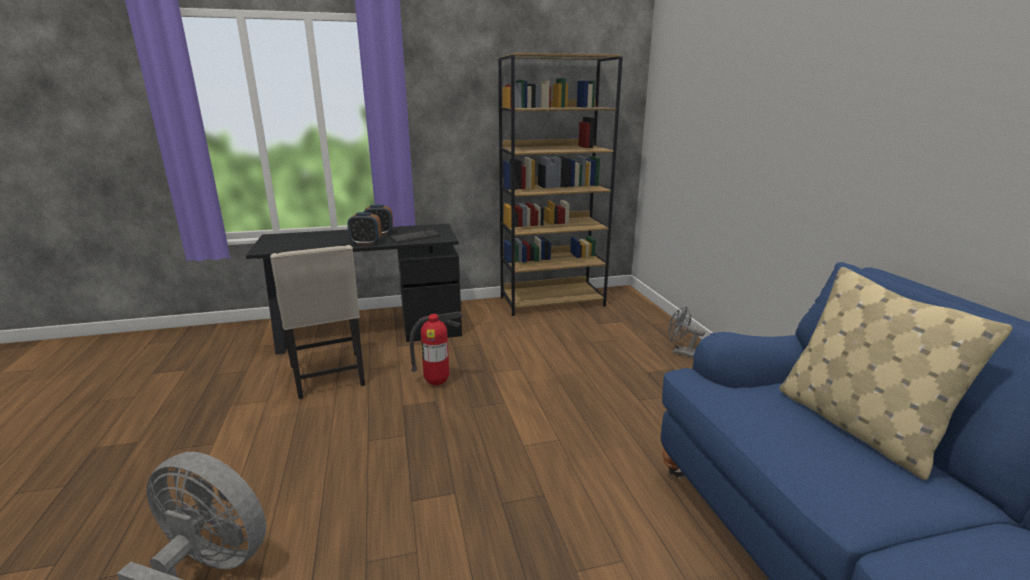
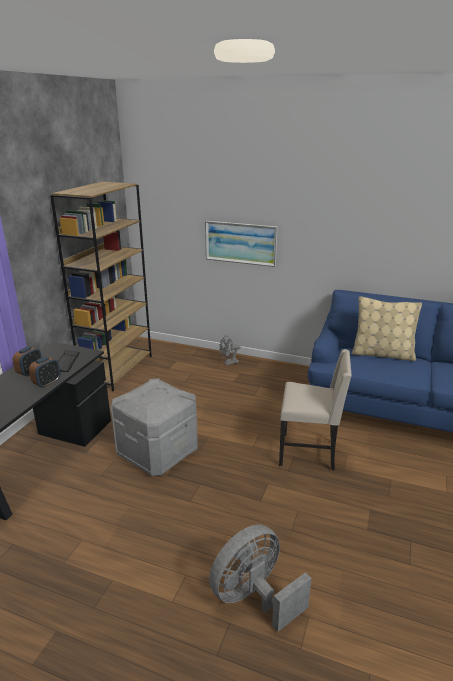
camera: 55 degrees left, 5 degrees up
(329, 376) = (86, 498): beige chair -> beige chair (309, 452)
(437, 383) = (157, 452): fire extinguisher -> grey storage box
(746, 157) = (240, 243): none -> picture

